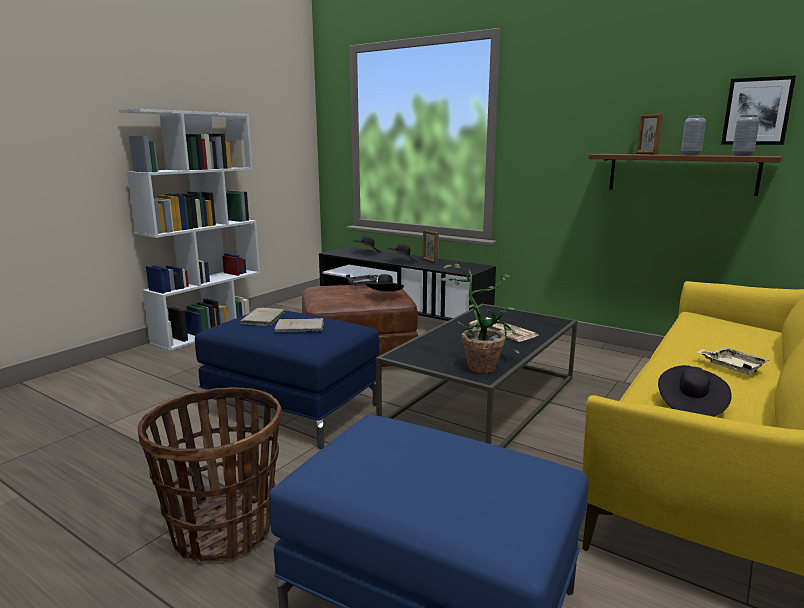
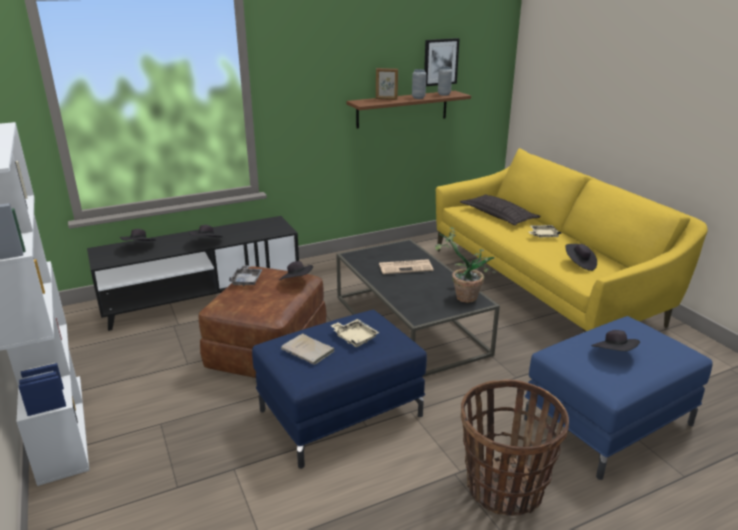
camera: 60 degrees left, 10 degrees up
(301, 327) = (354, 337): beige book -> beige tray
(410, 461) = (613, 354): none -> black hat
(429, 261) = (224, 232): picture frame -> none
(732, 335) = (498, 215): none -> pillow

